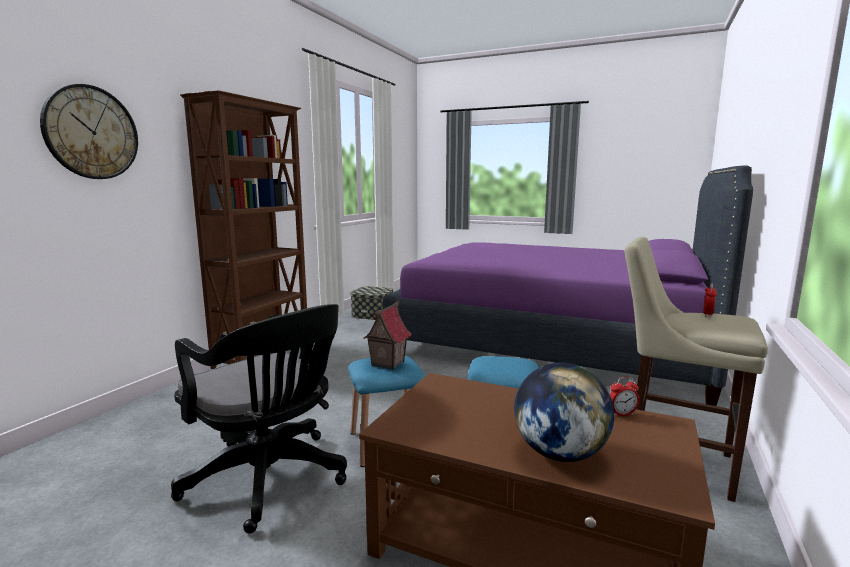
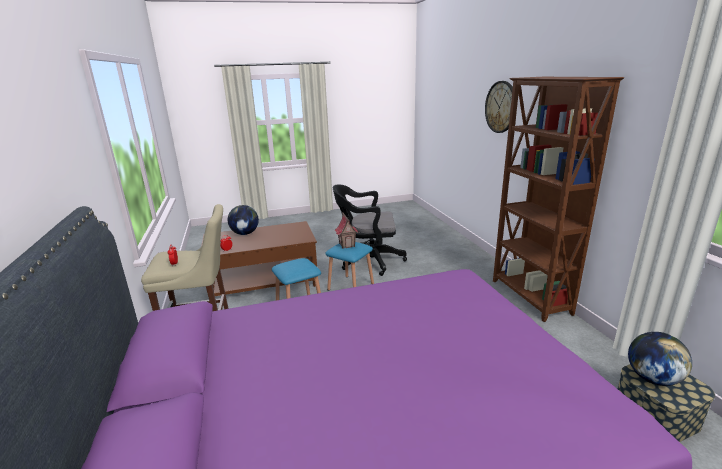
camera: 140 degrees right, 10 degrees up
(374, 291) = (652, 378): none -> globe

